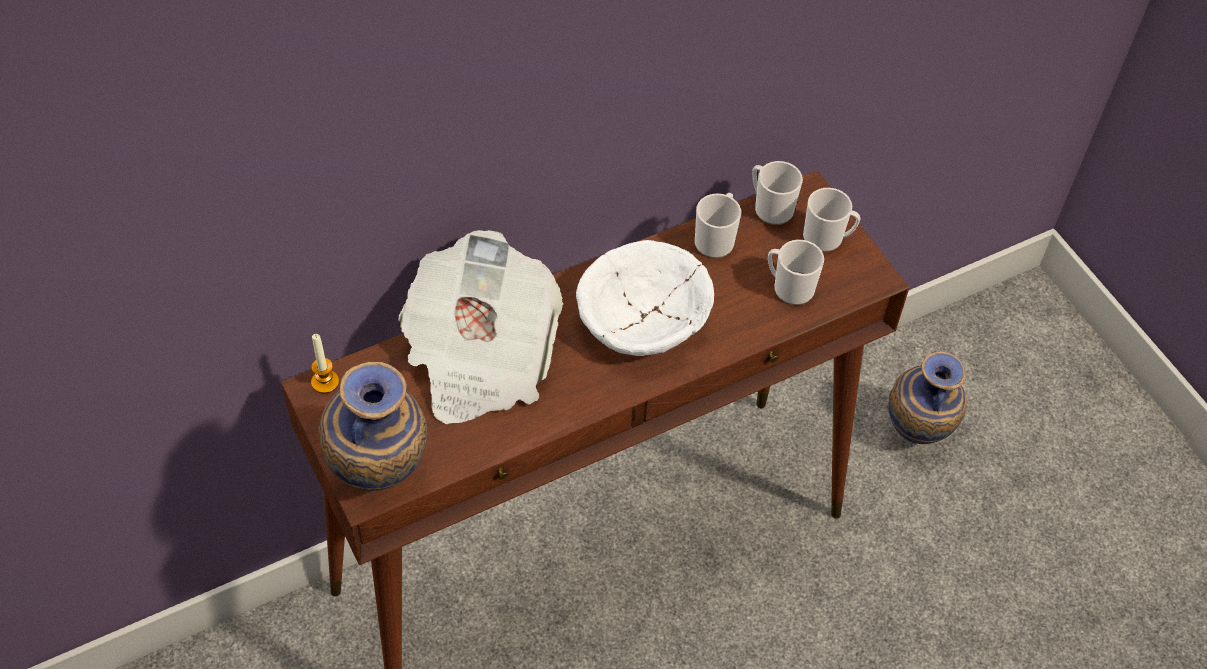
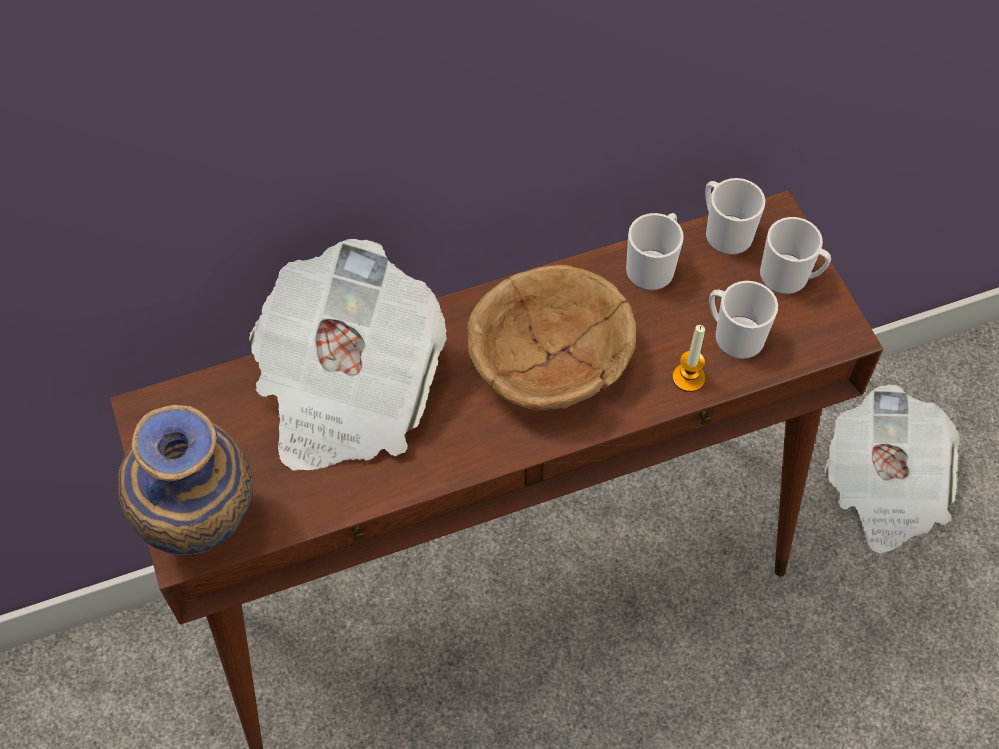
camera: 10 degrees right, 5 degrees up
(325, 382) = (161, 403): candle -> candle (688, 378)
(642, 320) = (548, 361): white bowl -> brown bowl
(916, 435) = (884, 487): vase -> newspaper

